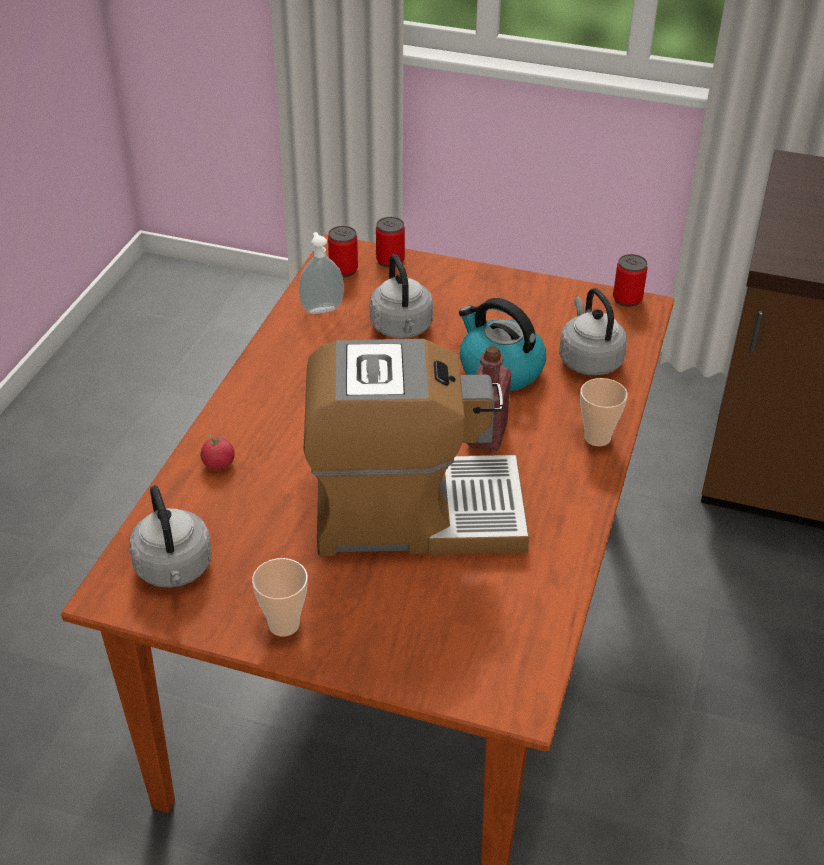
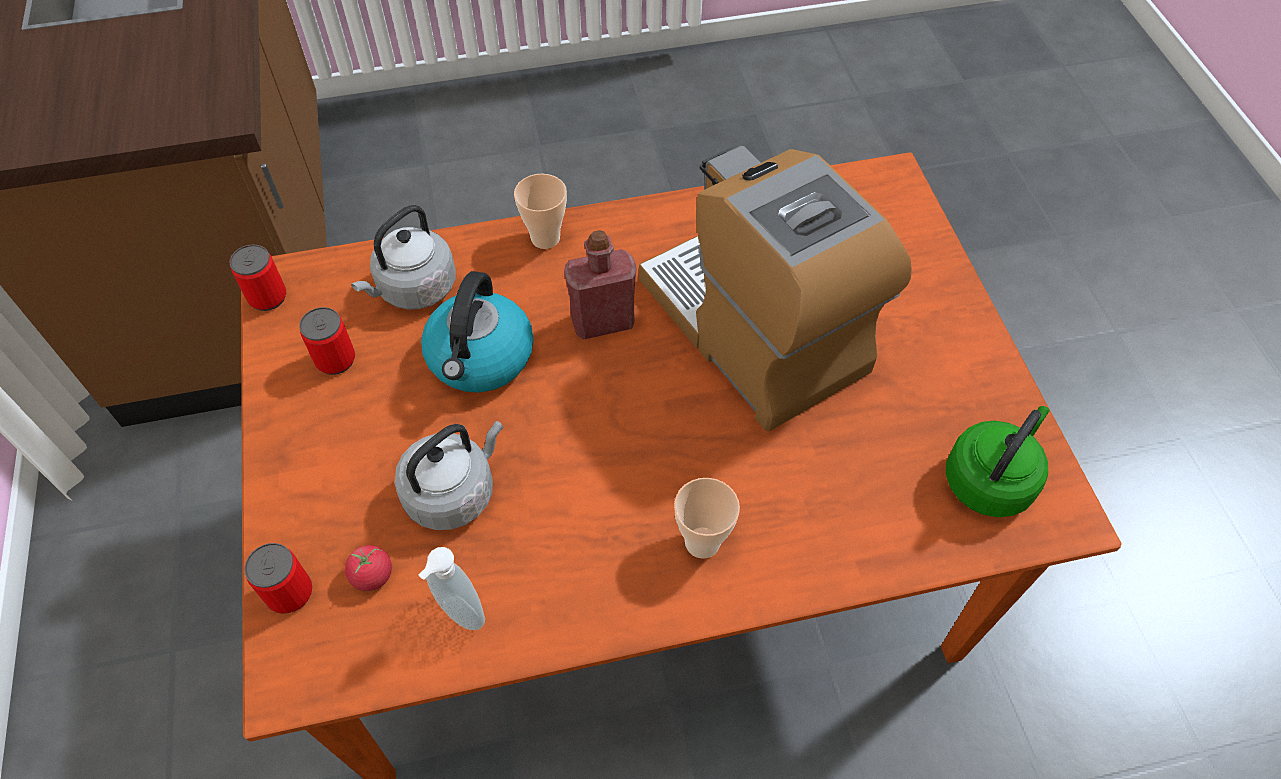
camera: 120 degrees left, 15 degrees up
(175, 570) = (990, 479): grey kettle -> green kettle
(218, 464) = (826, 540): tomato -> tomato (372, 575)
(284, 624) = (964, 355): cup -> cup (702, 542)
(343, 270) = (344, 643): can -> can (335, 360)

